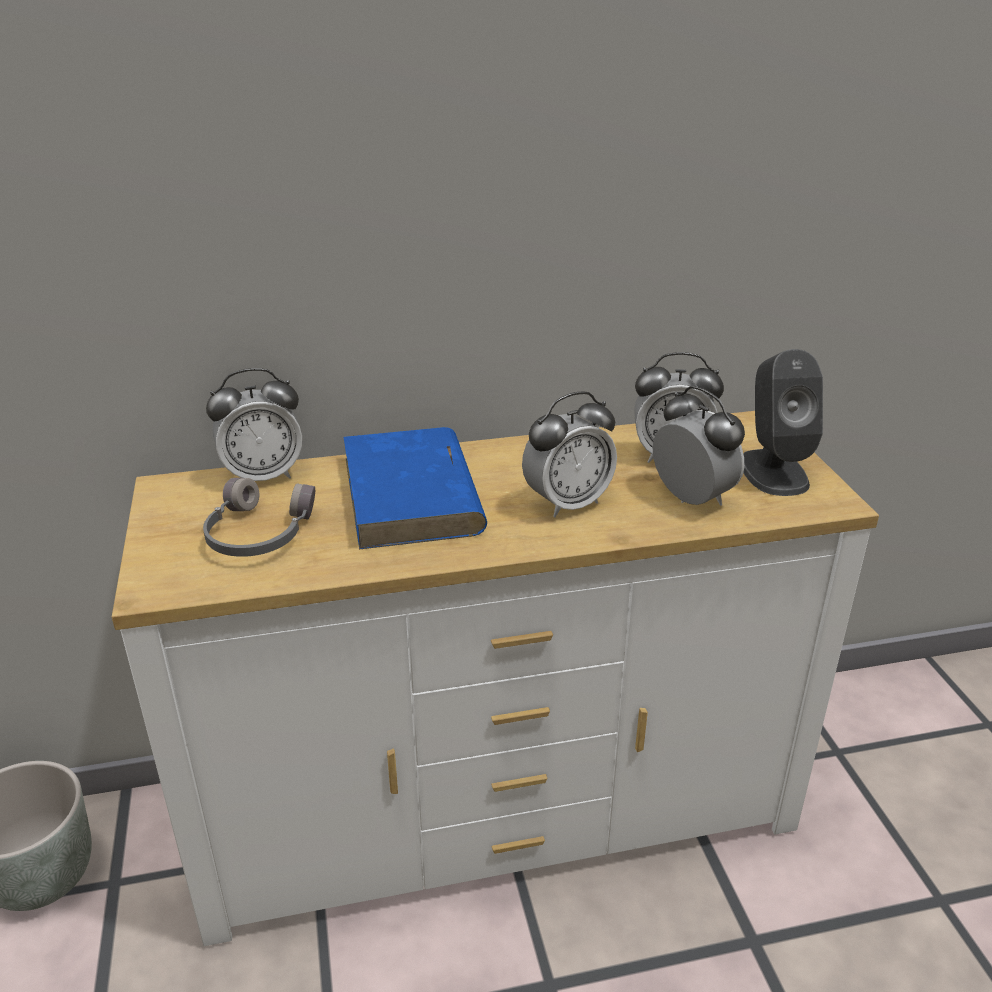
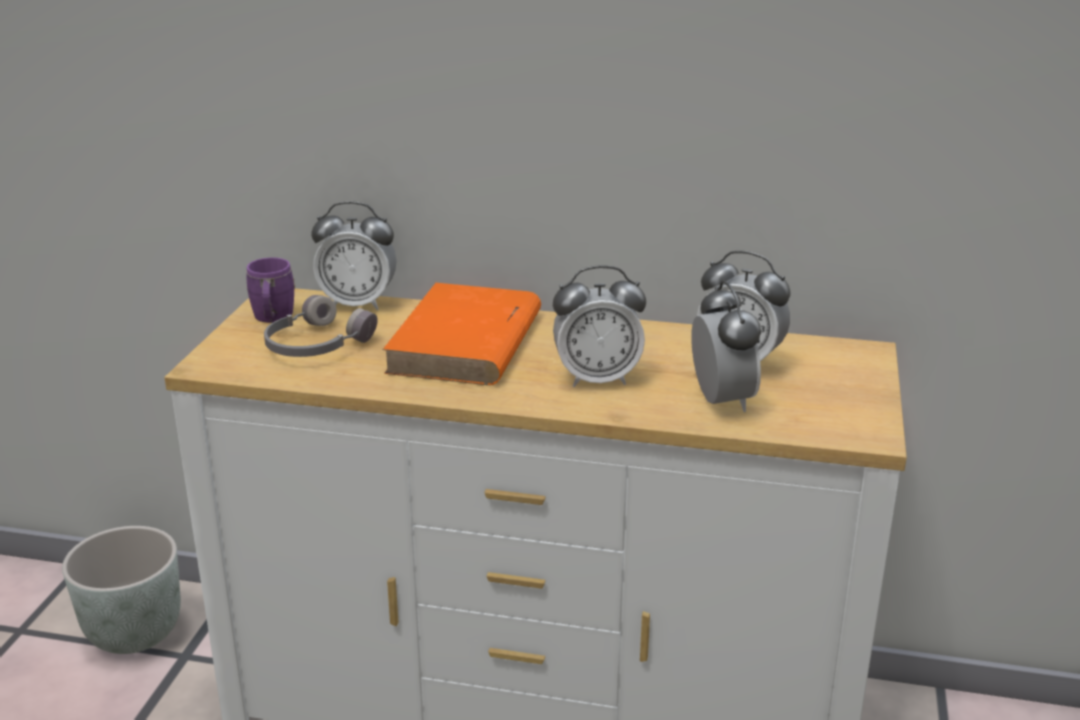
camera: 25 degrees right, 5 degrees down
(184, 515) = (273, 319): none -> purple mug
(412, 495) = (465, 344): blue book -> orange book
(773, 472) = (832, 396): grey speaker -> none

